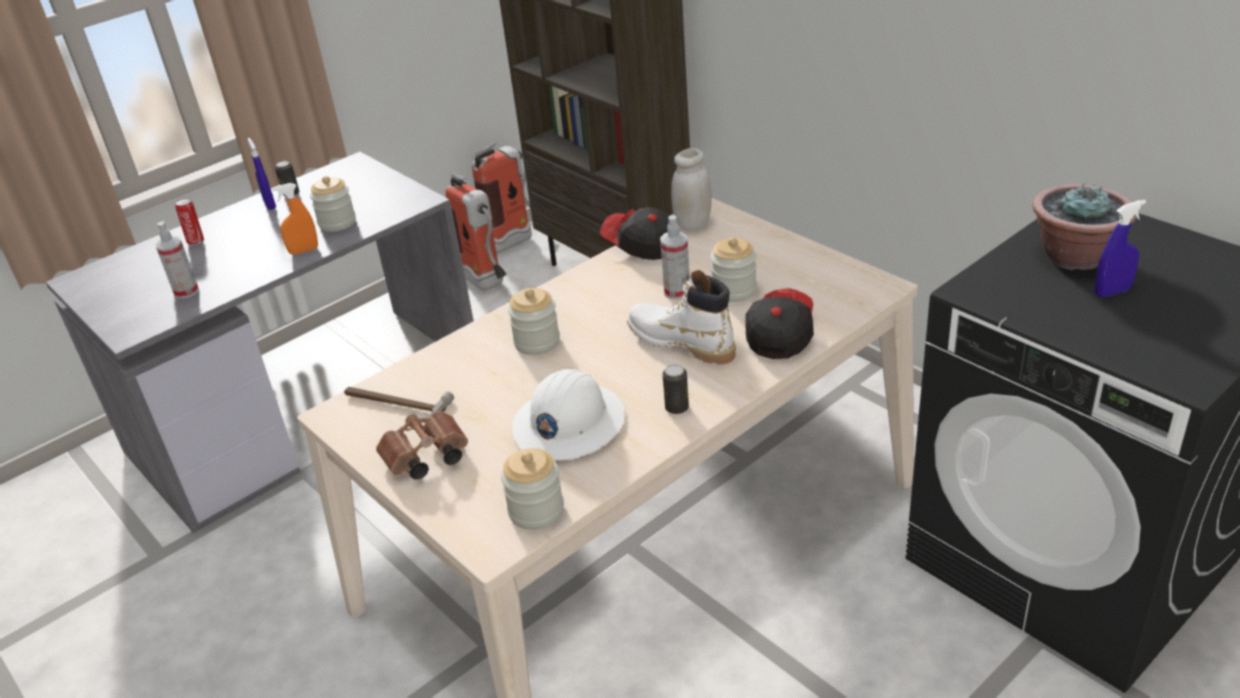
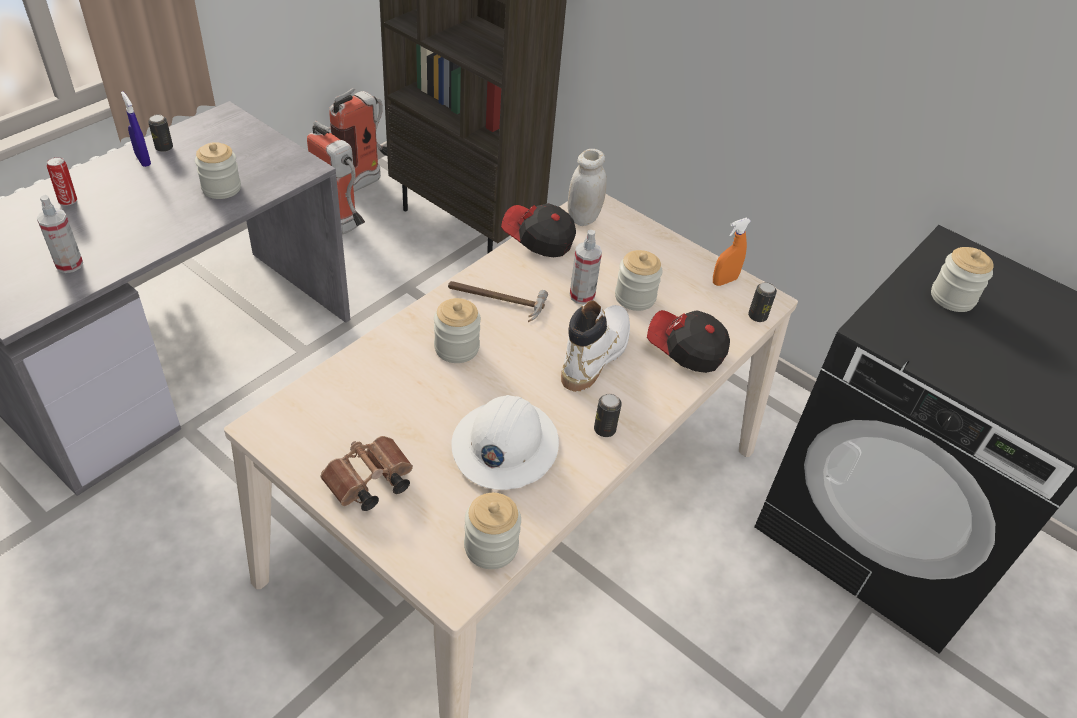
camera: 15 degrees left, 10 degrees up
(304, 251) = (191, 221): orange spray bottle -> orange spray bottle (724, 281)
(394, 405) = (325, 418): hammer -> hammer (495, 300)
(681, 342) = (595, 354): white boot -> white boot turned 90 degrees clockwise
(779, 335) = (685, 350): cap -> cap turned 75 degrees counterclockwise
(867, 301) = (757, 316): none -> can
(1074, 257) = (952, 297): potted plant -> jar
(1112, 292) = (990, 338): blue spray bottle -> none

